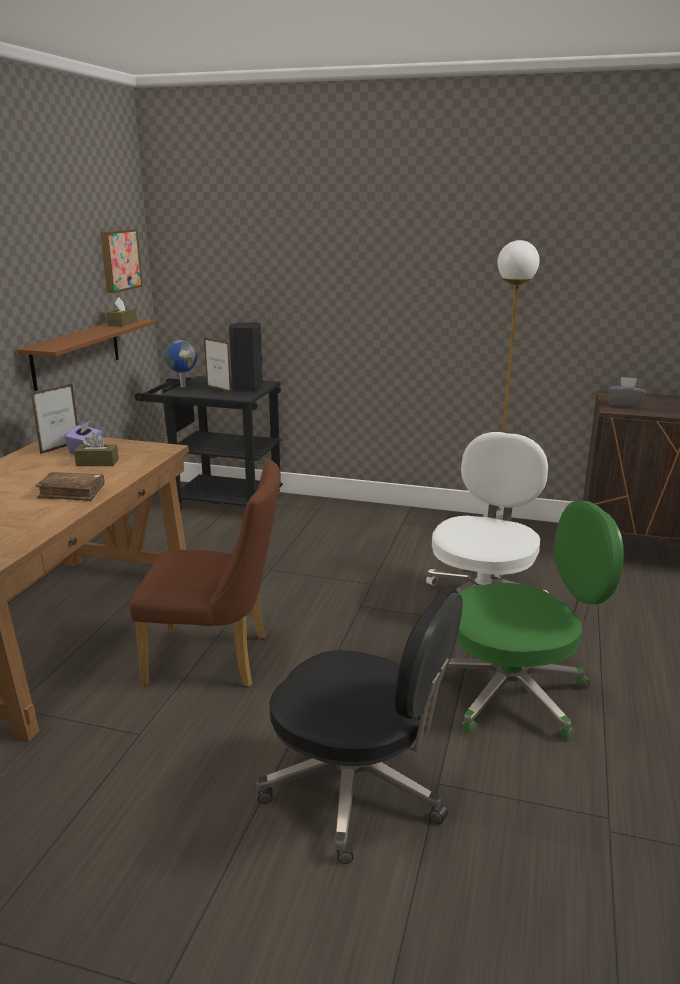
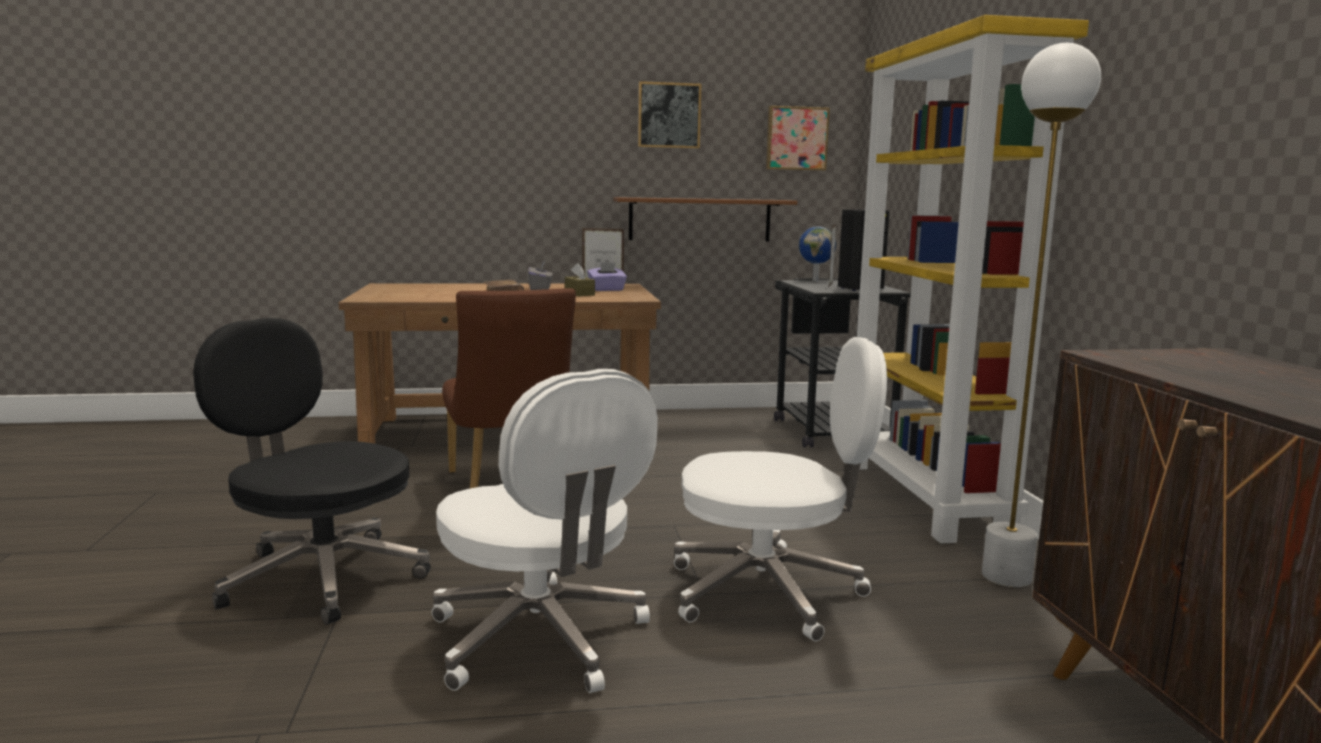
camera: 65 degrees right, 10 degrees down
(41, 251) = (669, 115): none -> picture
(122, 323) = (760, 199): brown tissue box -> none
(358, 789) = (320, 577): black office chair -> black office chair turned 120 degrees clockwise
(377, 516) = (926, 498): none -> yellow bookcase
(515, 694) = (541, 640): green office chair -> white office chair
(625, 404) = (1164, 358): grey tissue box -> grey tissue box (540, 289)

